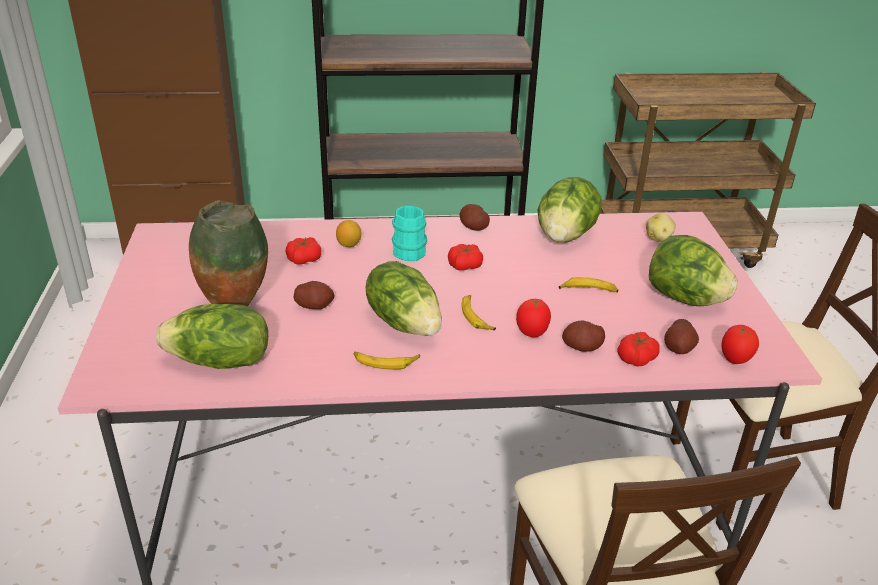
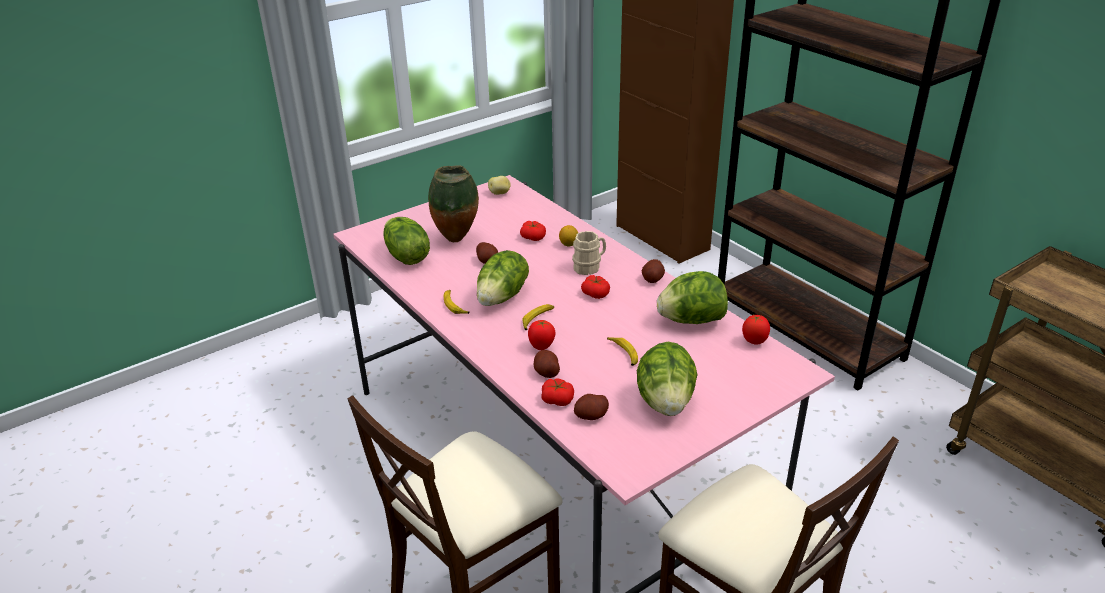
camera: 60 degrees right, 0 degrees up
(409, 249) = (590, 266): turquoise mug -> beige mug
(658, 238) = (749, 365): potato -> potato (500, 193)
(734, 360) = (603, 447): tomato -> tomato (754, 341)

